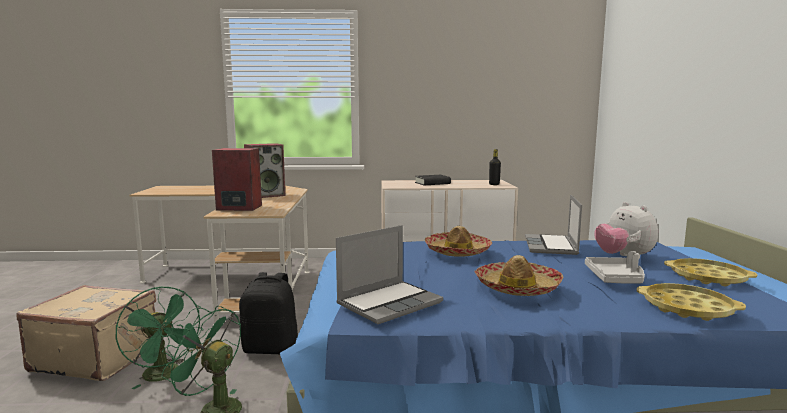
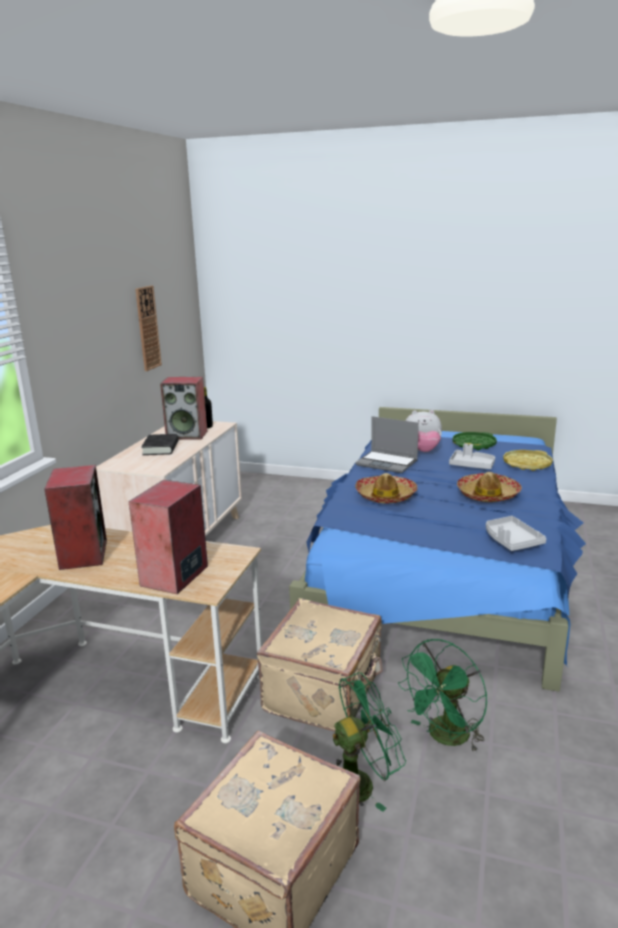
camera: 70 degrees left, 10 degrees up
(271, 348) = (325, 692): black backpack -> beige suitcase
(389, 303) = (511, 541): laptop -> grey tray
(469, 184) = (187, 435): none -> speaker
(503, 104) = (147, 328): none -> wall clock
(707, 277) = (474, 444): yellow tray -> green tray

